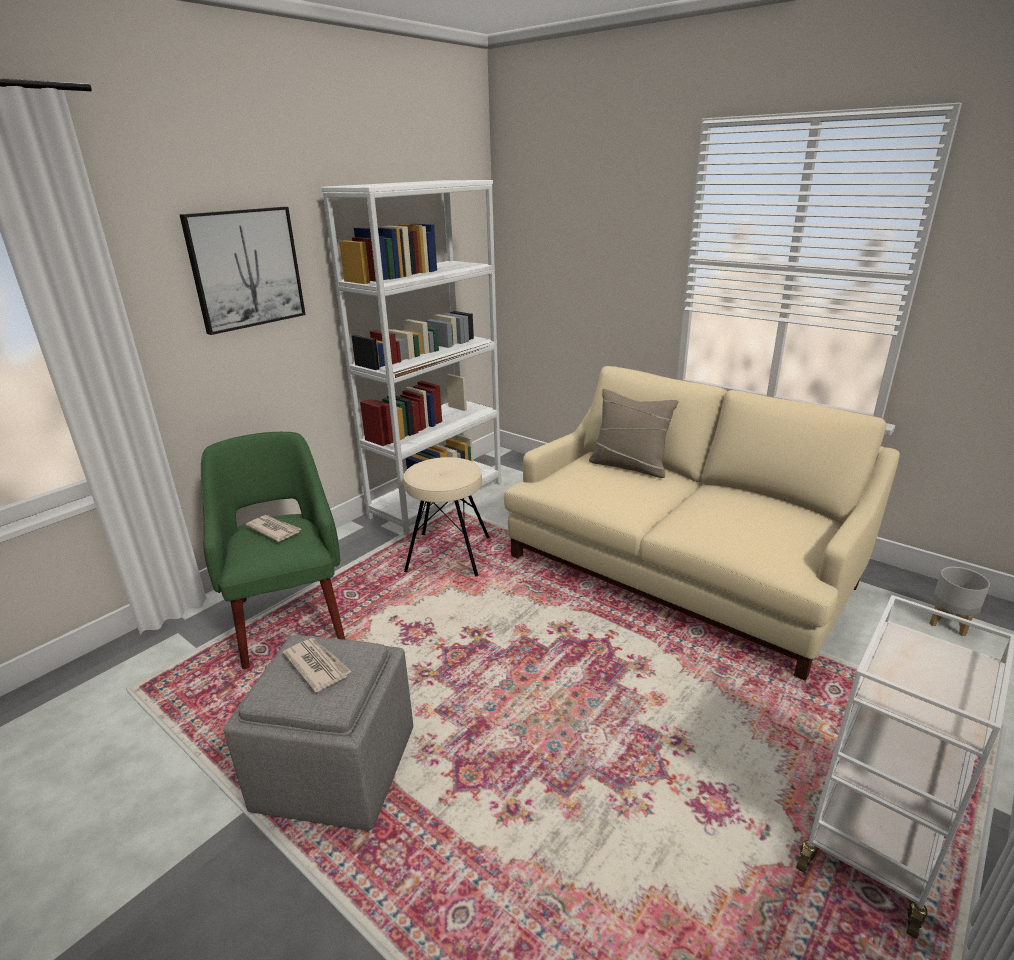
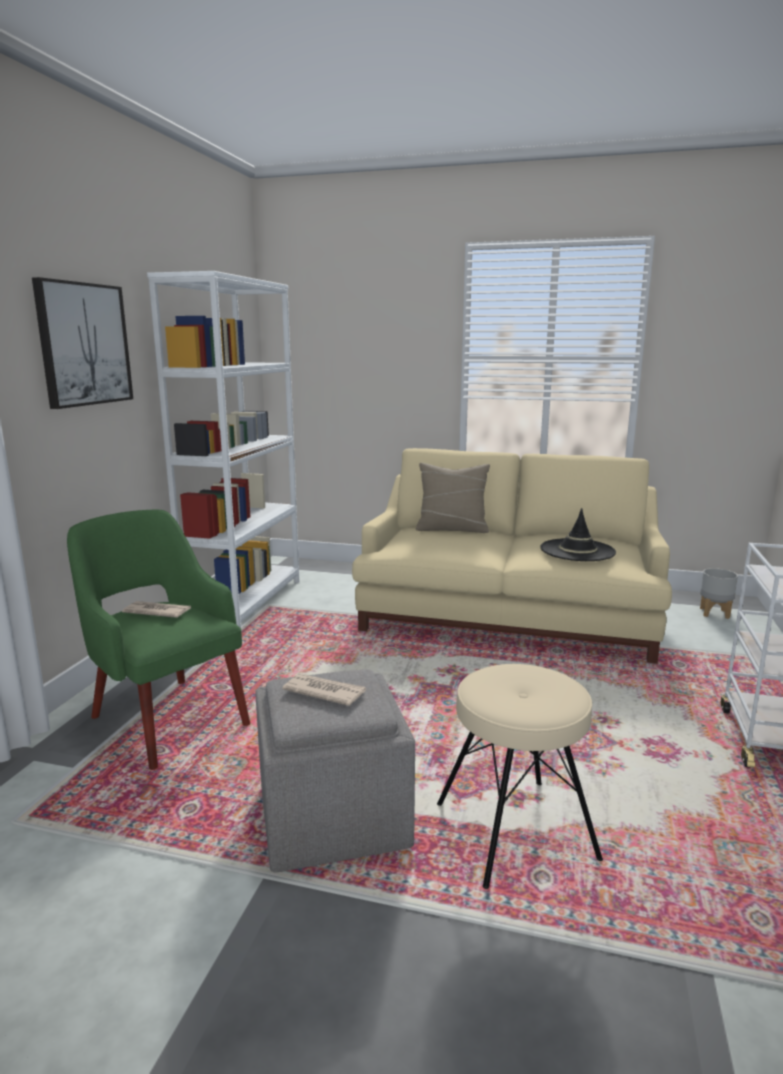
camera: 25 degrees left, 10 degrees down
(448, 554) = (295, 640): beige stool -> beige stool (514, 831)
(741, 526) = (577, 550): none -> black hat

